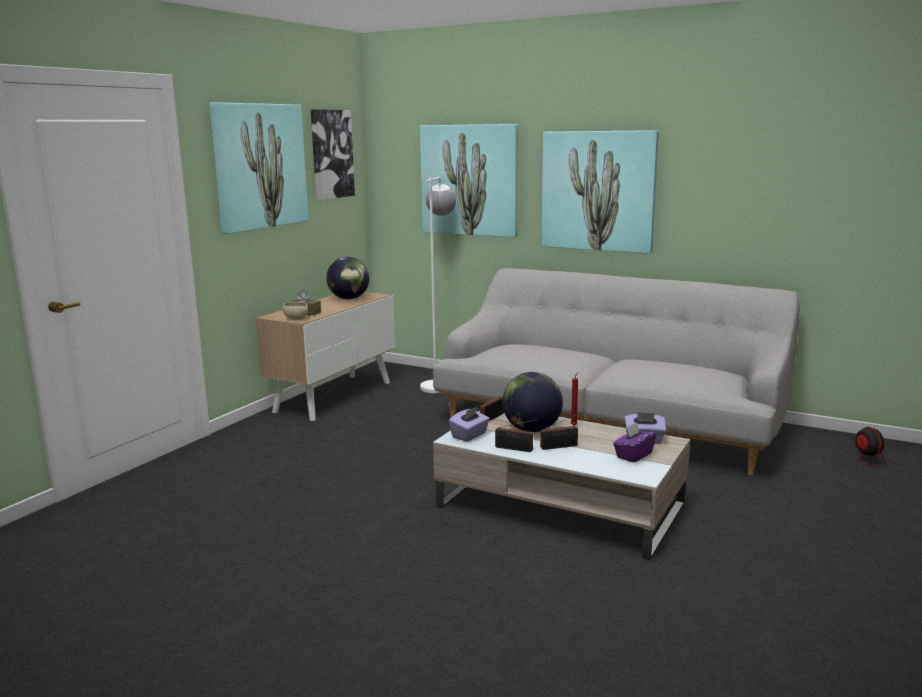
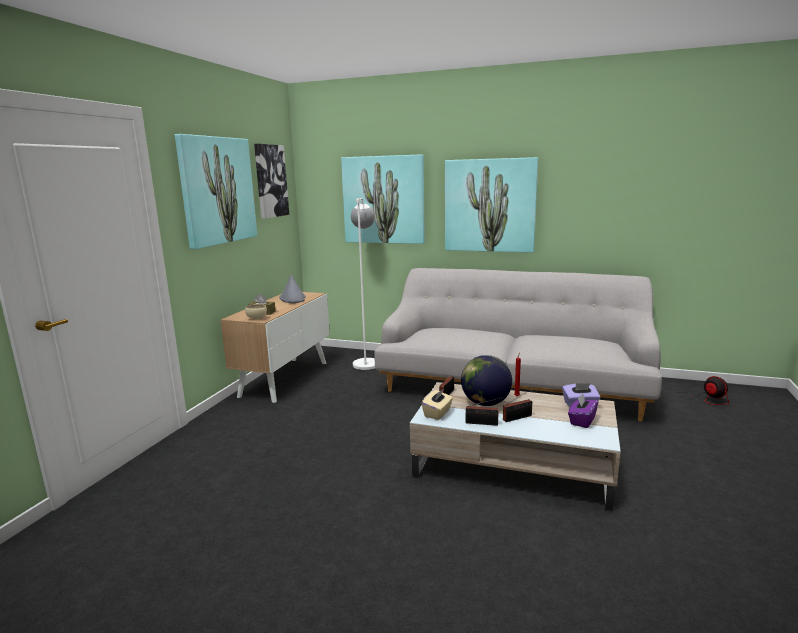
camera: 10 degrees left, 0 degrees up
(349, 298) = (292, 298): globe -> grey hat
(469, 435) = (437, 413): purple tissue box -> beige tissue box

